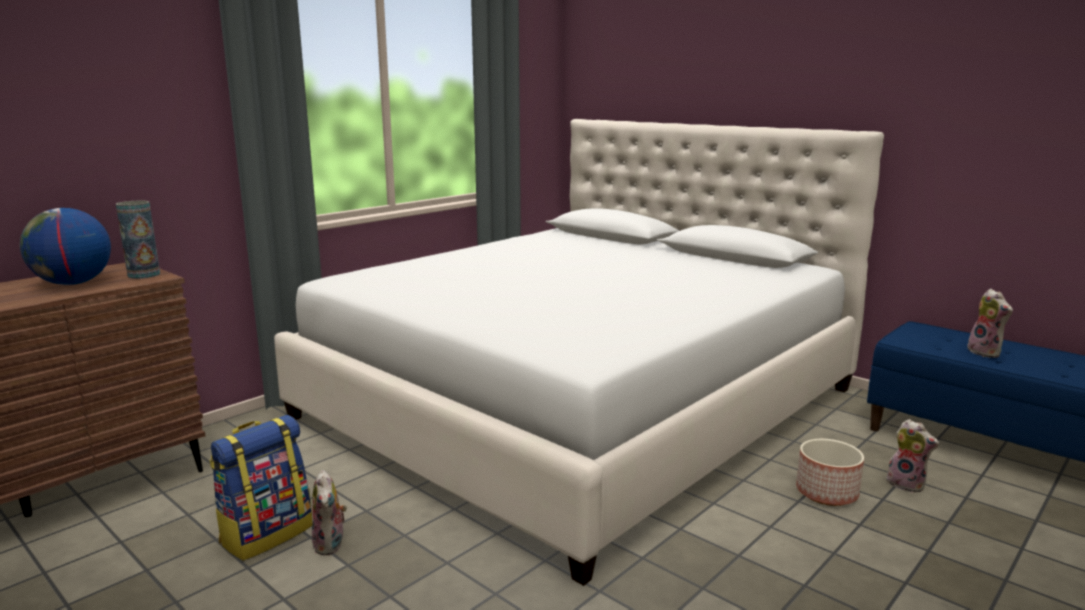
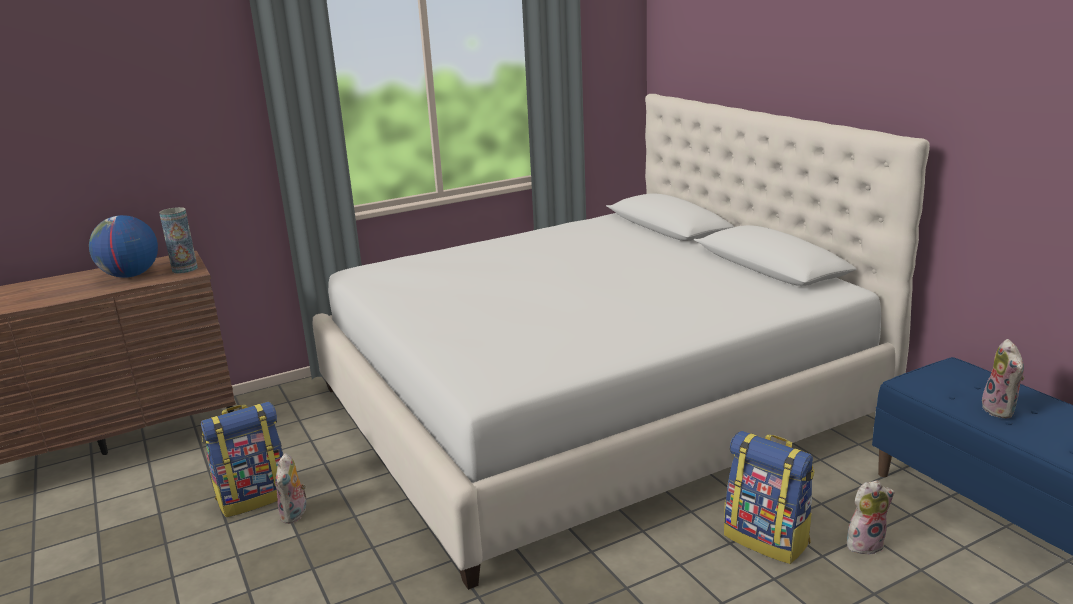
camera: 20 degrees right, 5 degrees up
(827, 493) = (767, 539): planter -> backpack
(907, 484) = (865, 543): plush toy -> plush toy turned 75 degrees counterclockwise

